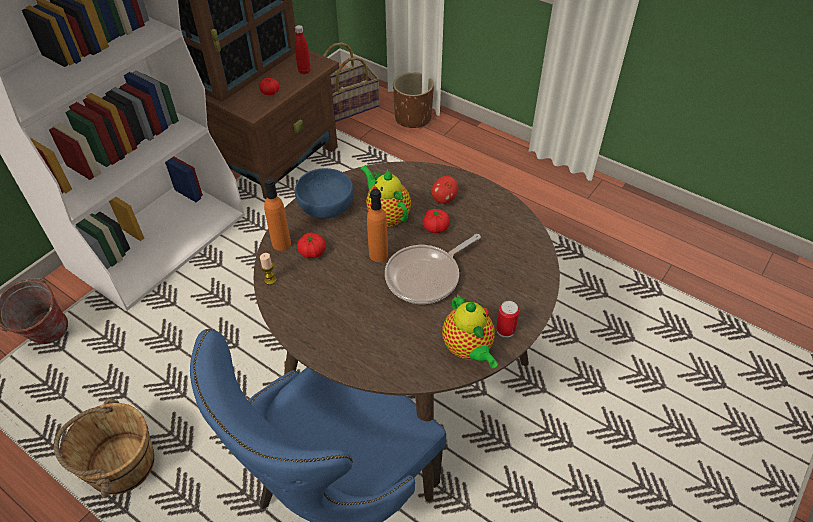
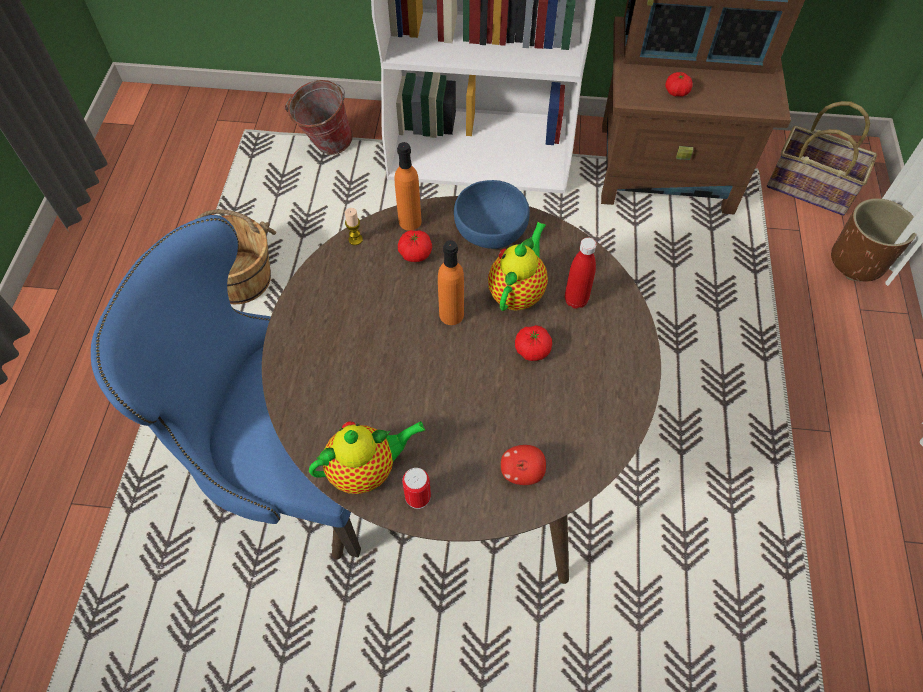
camera: 60 degrees right, 10 degrees up
(304, 71) = (742, 99): red bottle -> red bottle (576, 300)
(426, 276) = (449, 377): frying pan -> none
(444, 199) = (586, 336): apple -> apple (522, 472)
(468, 350) = (366, 470): teapot -> teapot turned 150 degrees counterclockwise

